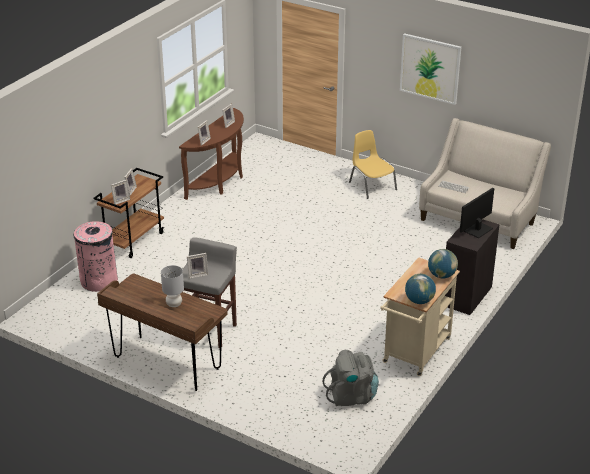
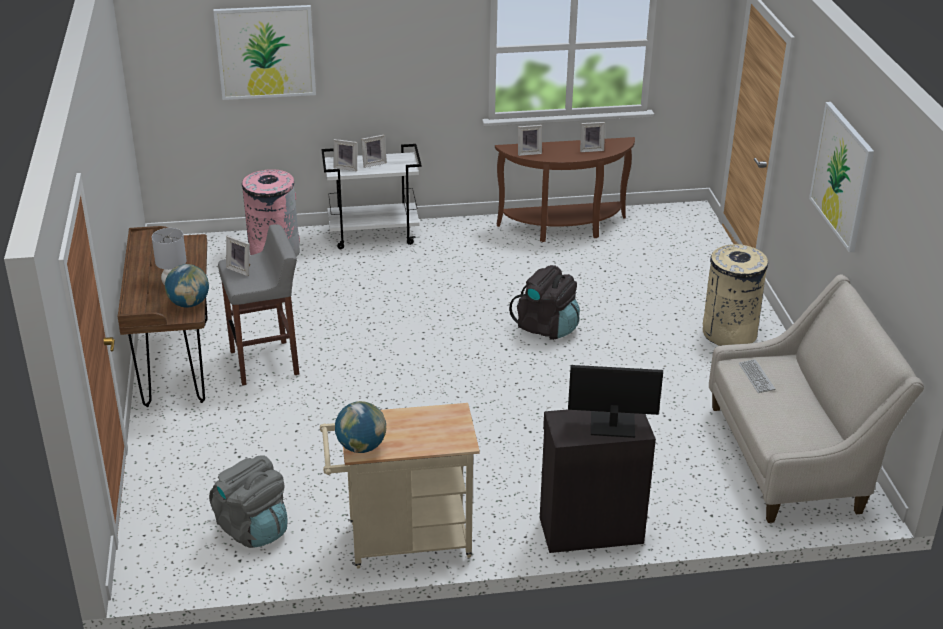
camera: 50 degrees right, 0 degrees up
(58, 144) = (265, 52): none -> picture
(134, 240) = (374, 235): brown cart -> white cart
(299, 231) = (546, 327): none -> black backpack
(372, 186) = (729, 332): yellow chair -> beige trash can
(441, 275) = (447, 440): globe -> globe (189, 303)

